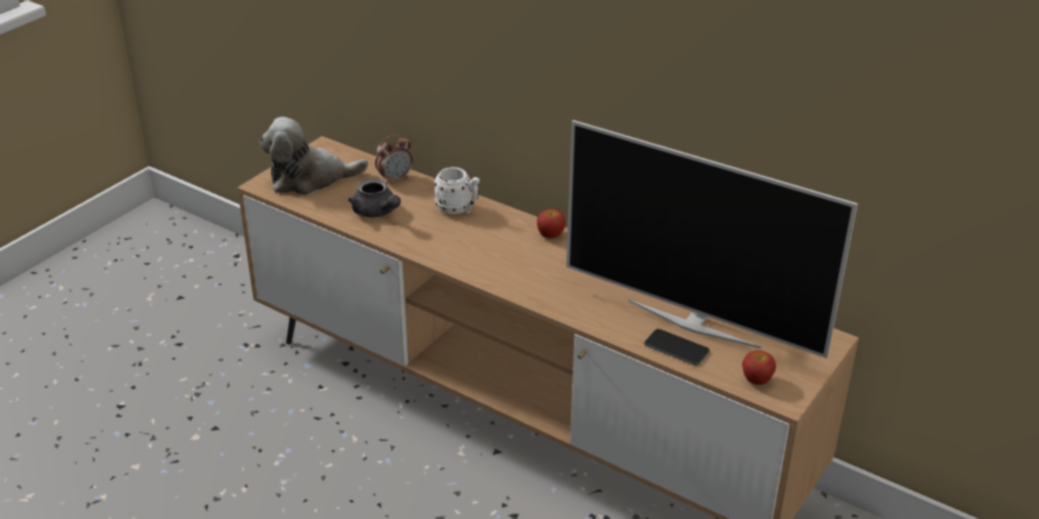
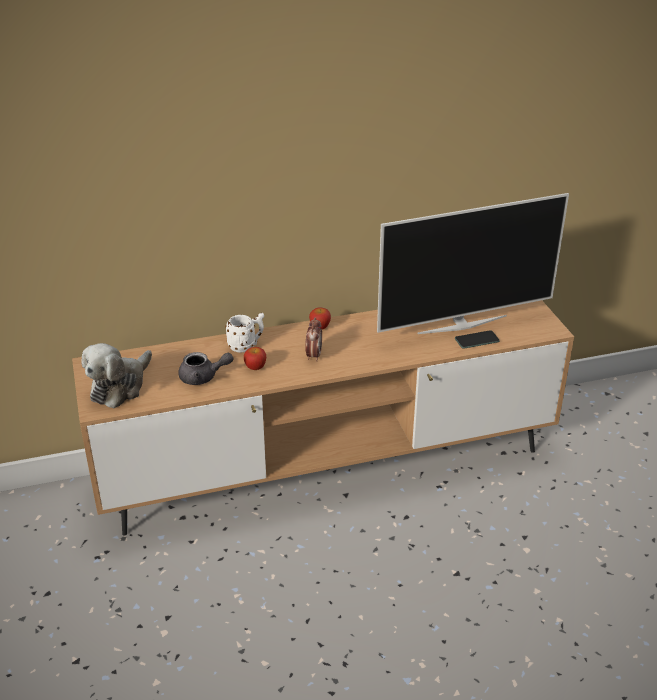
camera: 50 degrees left, 0 degrees up
(395, 179) = (175, 353): alarm clock -> alarm clock (313, 355)
(756, 380) = (530, 330): apple -> apple (255, 367)

